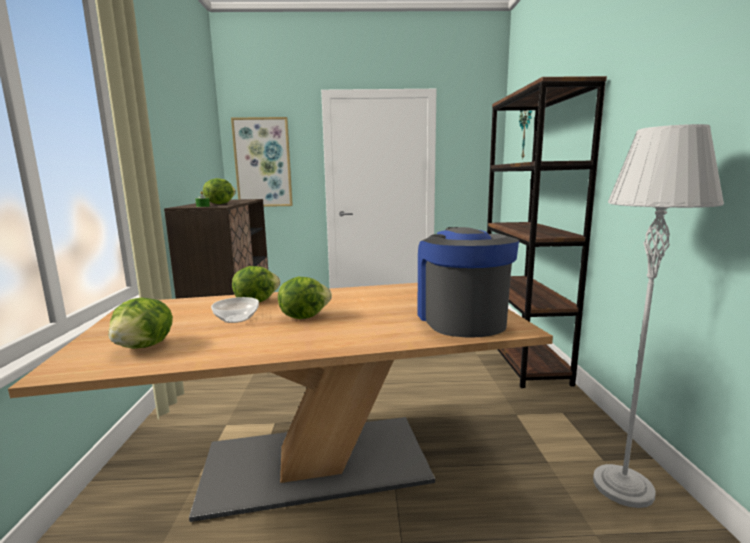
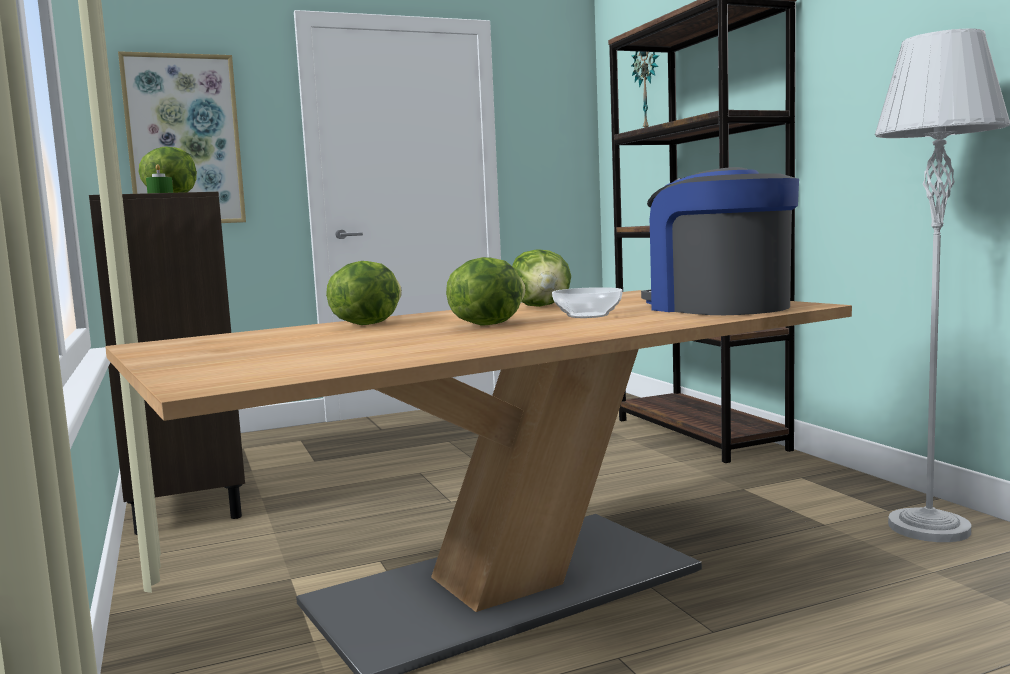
camera: 20 degrees left, 5 degrees down
(145, 346) = (296, 360): lettuce -> lettuce (542, 306)
(237, 319) = (382, 335): bowl -> bowl (589, 315)

